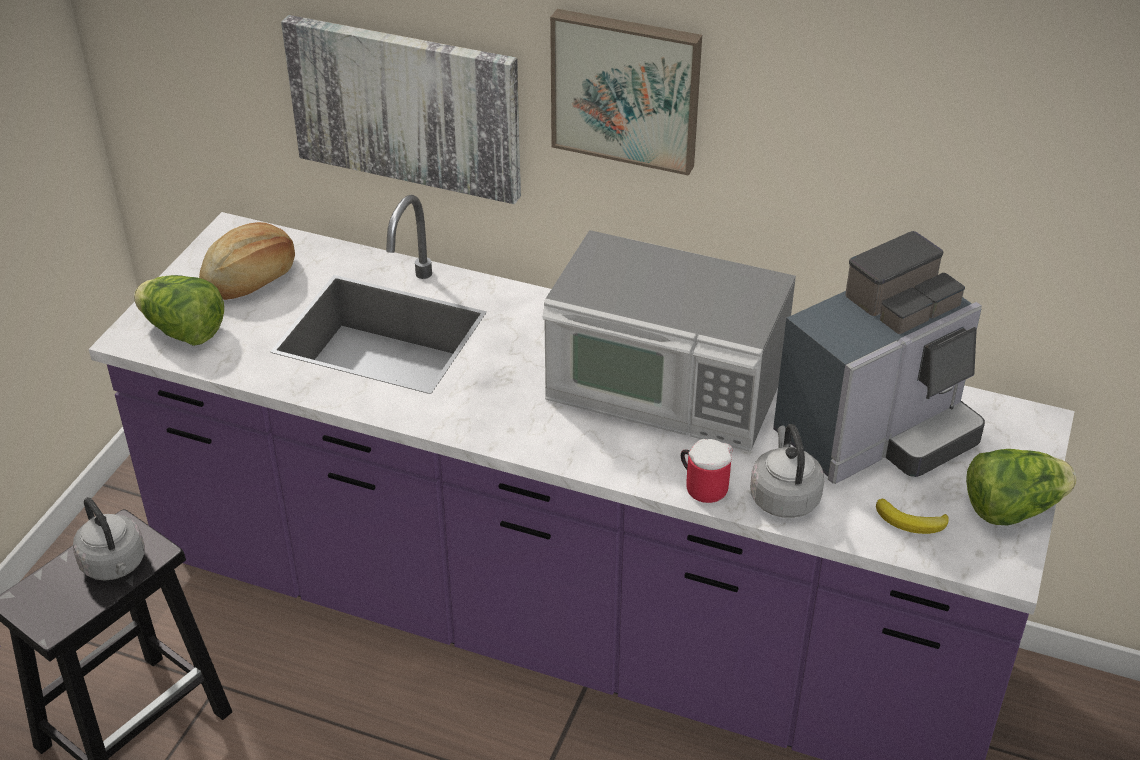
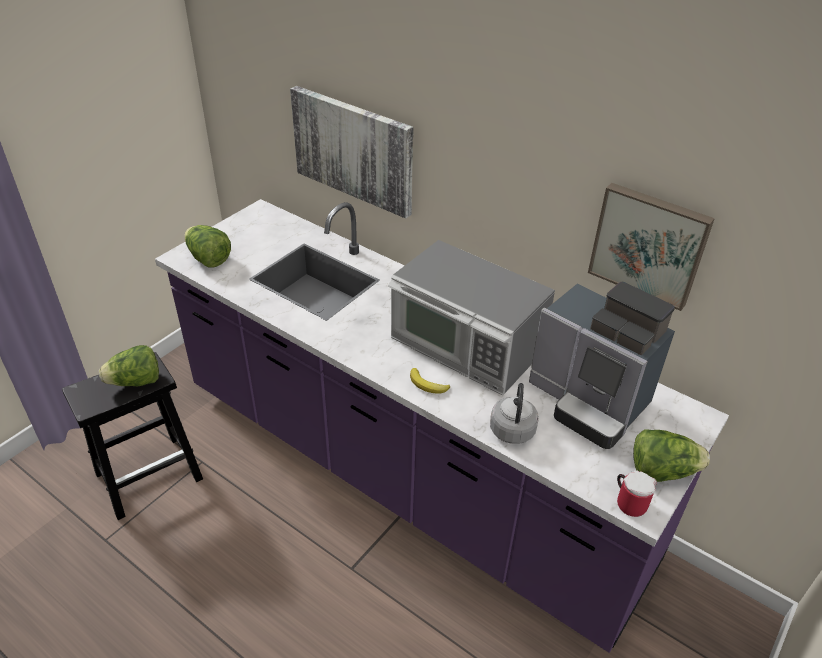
camera: 15 degrees right, 0 degrees up
(115, 565) = (135, 382): grey kettle -> lettuce
(252, 278) = (258, 237): bread -> none
(626, 88) = (473, 154): picture -> picture (649, 244)
(703, 485) = (464, 410): mug -> mug (629, 501)
(877, 433) = (589, 401): coffee machine -> coffee machine turned 60 degrees clockwise
(911, 522) = (590, 464): banana -> banana (427, 385)

